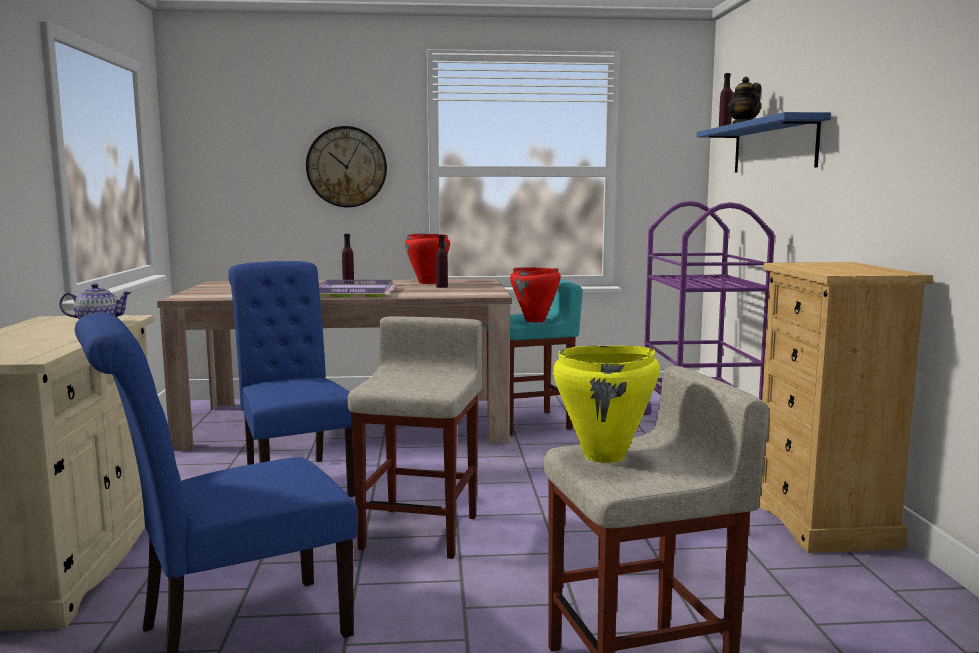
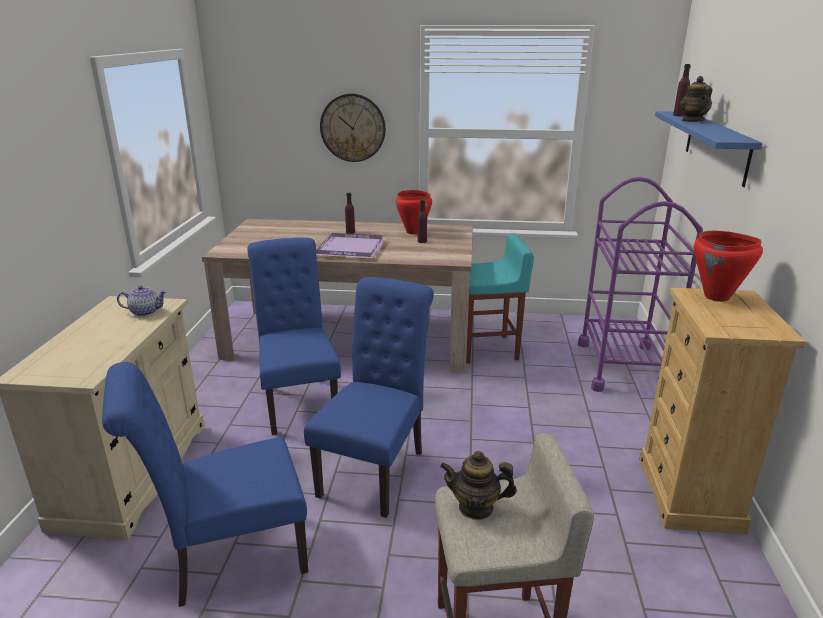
camera: 10 degrees right, 15 degrees up
(421, 531) = (376, 469): beige stool -> blue chair
(535, 321) = (493, 277): red cooking pot -> red cooking pot (717, 297)
(605, 456) = (476, 507): yellow cooking pot -> teapot

